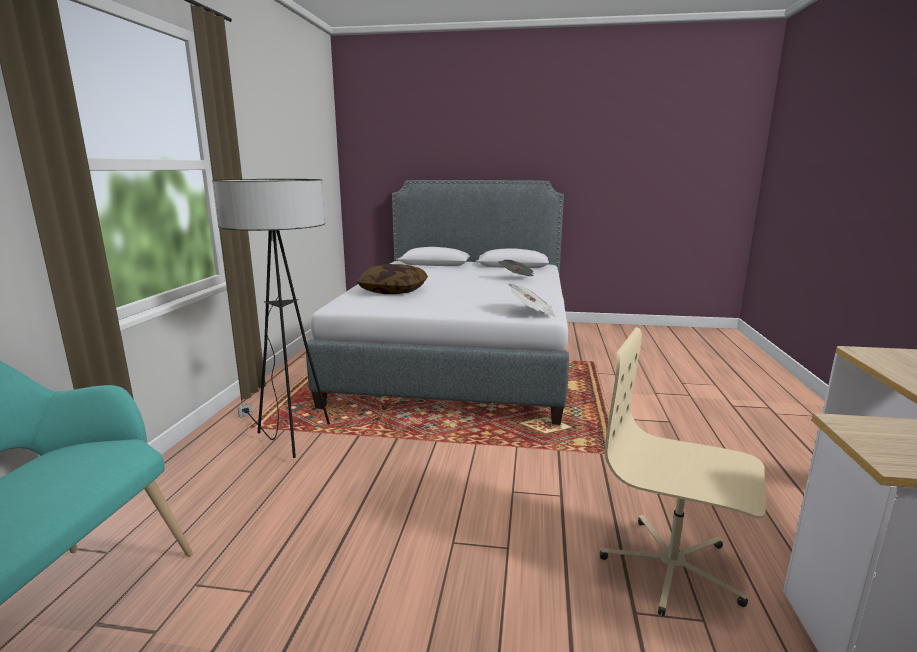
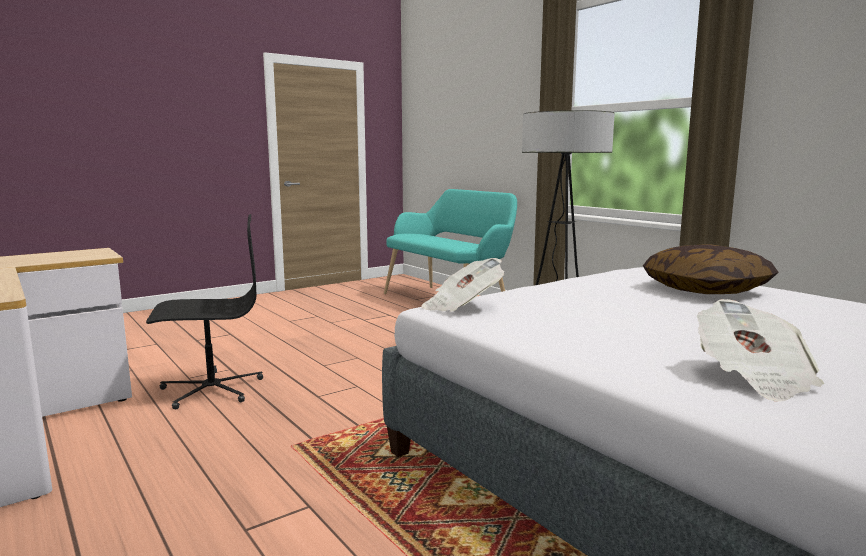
camera: 135 degrees right, 5 degrees down
(672, 568) = (211, 389): beige office chair -> black office chair

